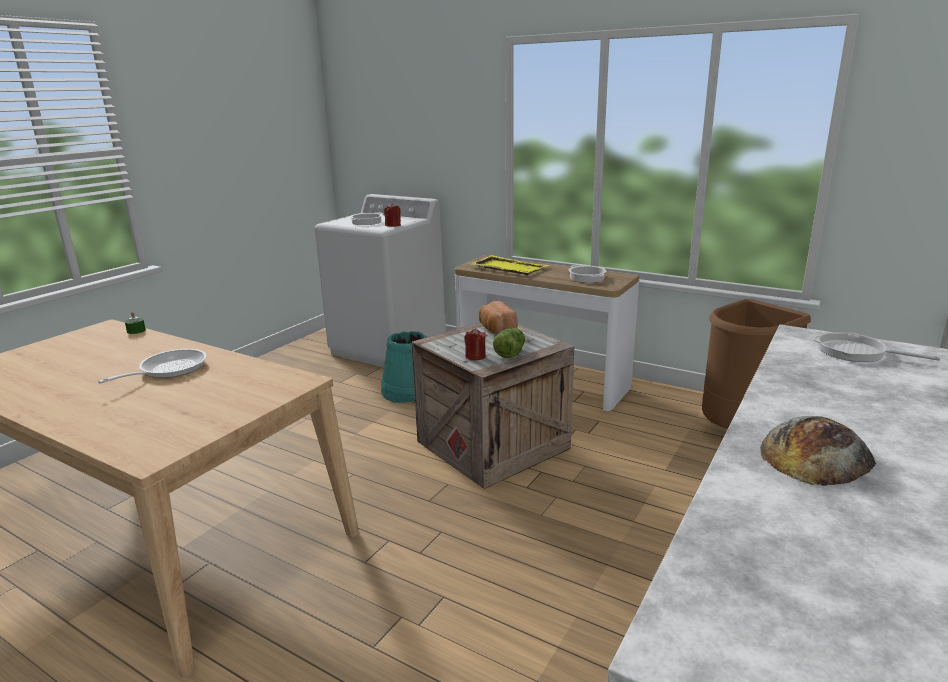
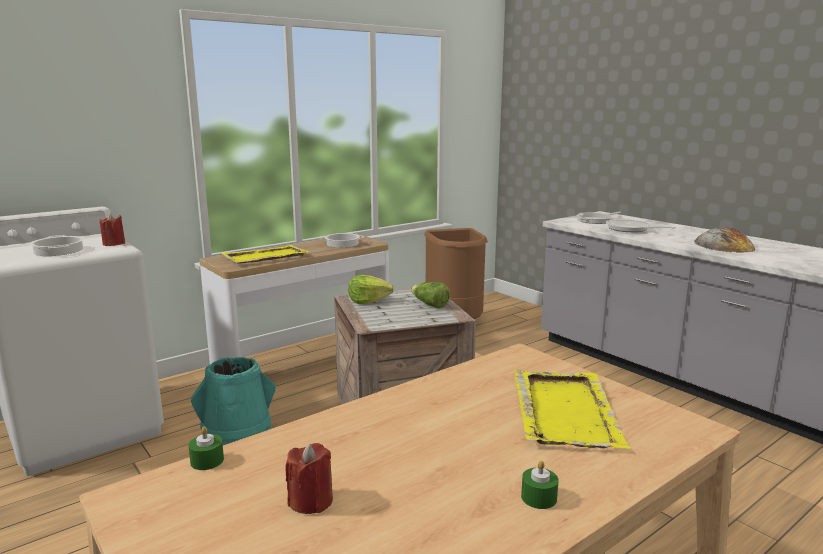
camera: 70 degrees left, 5 degrees down
(67, 408) = (539, 497): none -> green candle
(168, 370) = (432, 426): frying pan -> frying pan (631, 229)
(189, 406) = (564, 410): none -> yellow tray
(475, 356) = (427, 316): red candle -> red candle (311, 501)
(496, 329) = (368, 301): bread -> lettuce

